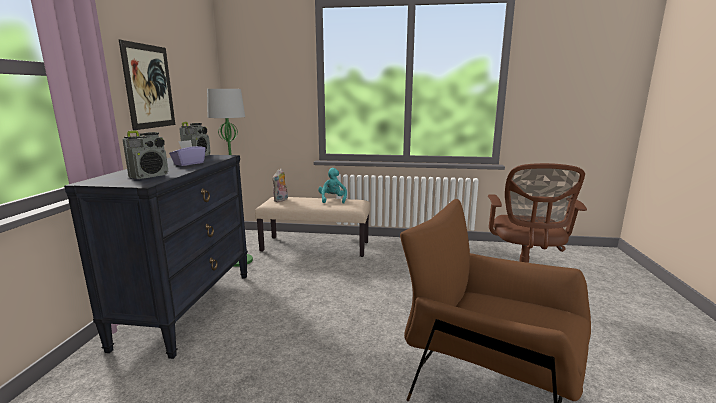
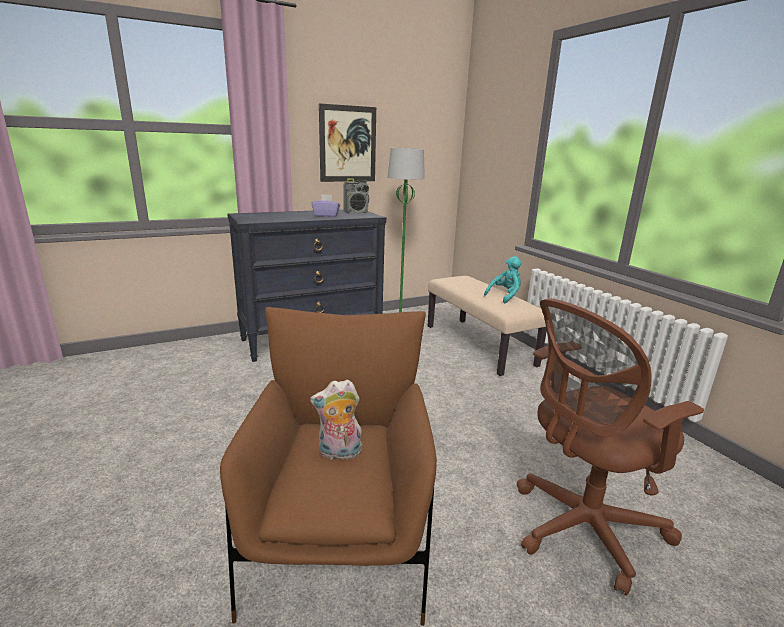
camera: 55 degrees right, 5 degrees up
(150, 176) = (271, 218): radio -> none
(281, 200) = (459, 280): plush toy -> plush toy (339, 453)

